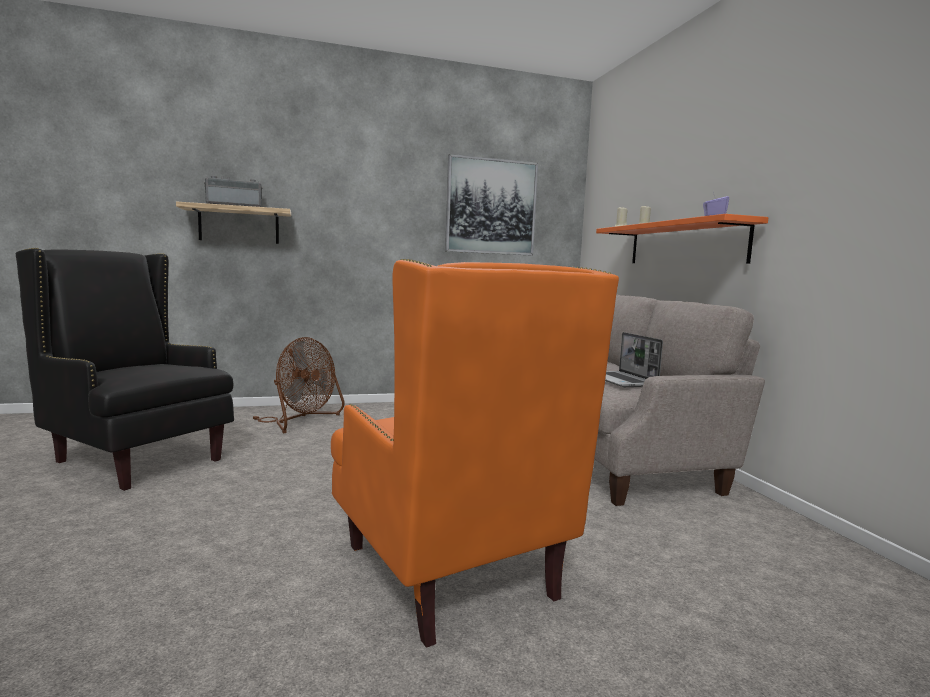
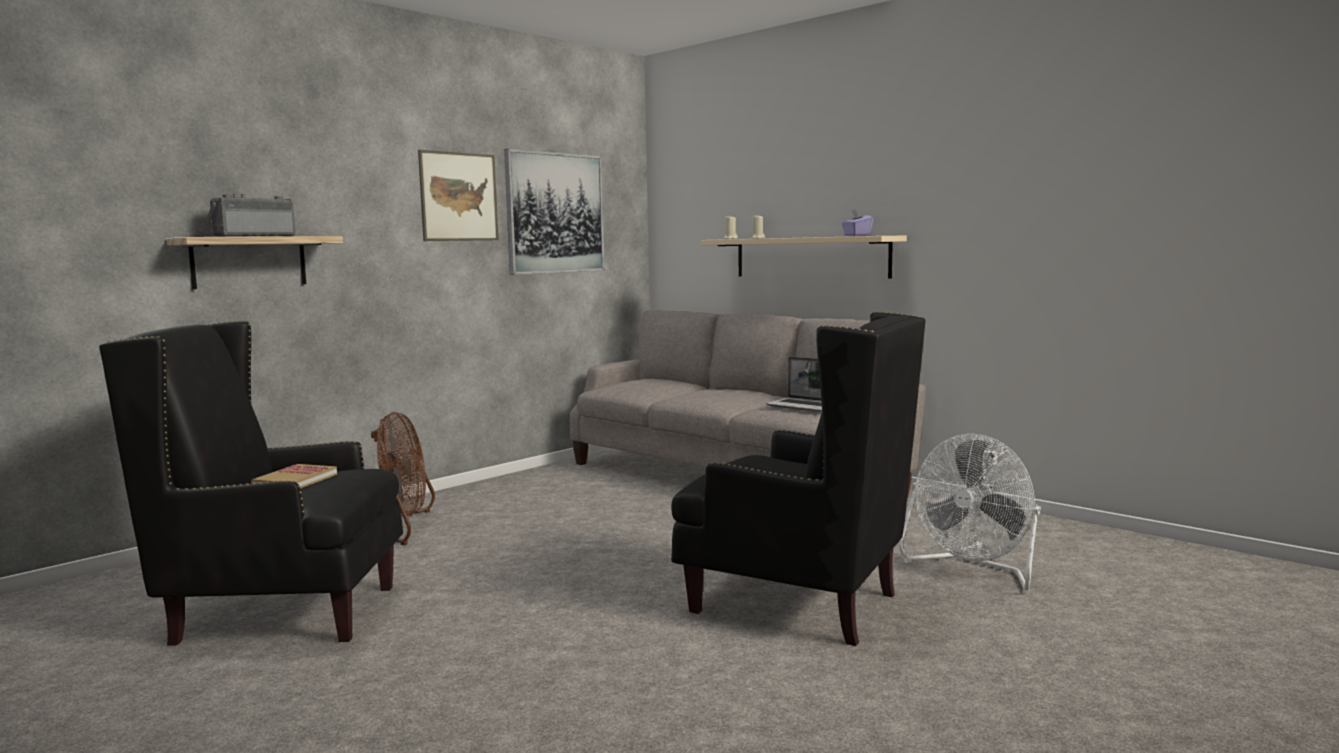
camera: 30 degrees left, 0 degrees up
(145, 366) = (295, 481): none -> book
(405, 189) = (459, 197): none -> picture
(451, 572) = (797, 603): orange armchair -> black armchair
(684, 244) = (810, 257): orange shelf -> beige shelf
(696, 599) = (971, 569): none -> white fan

